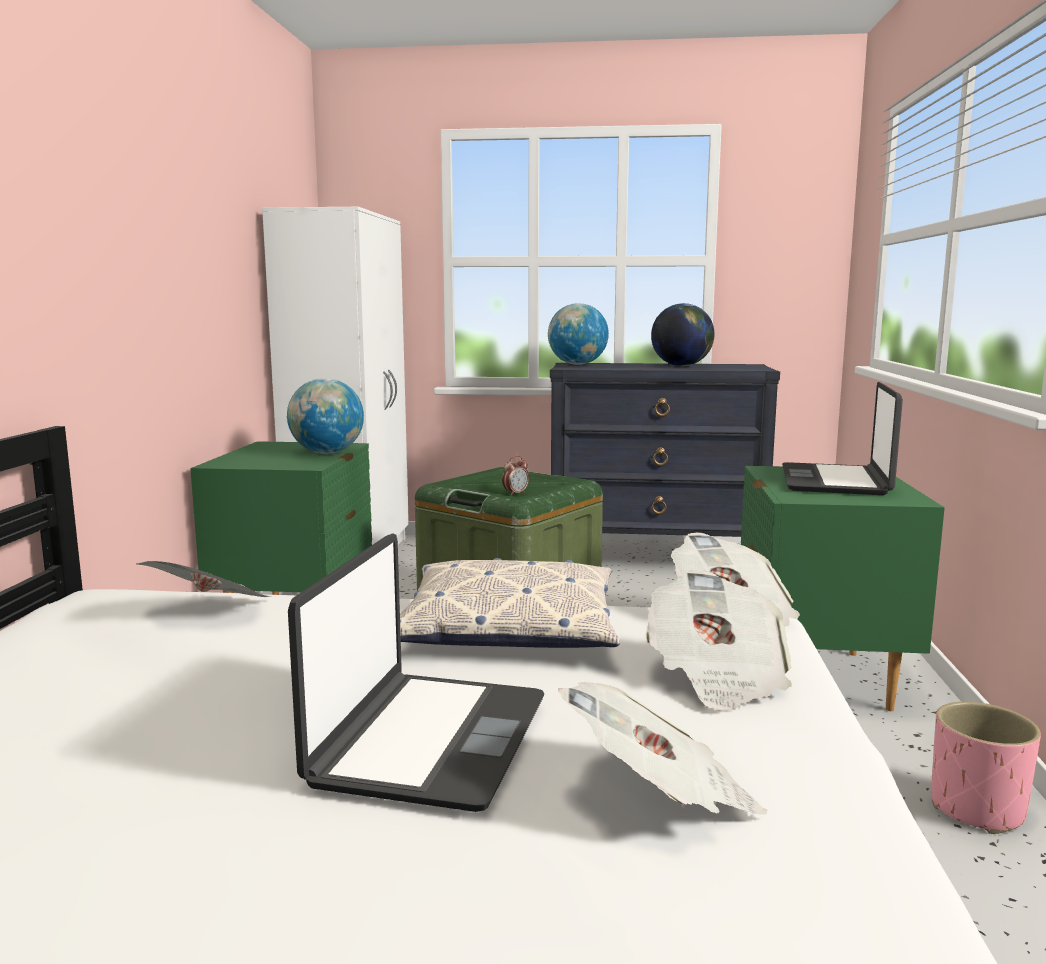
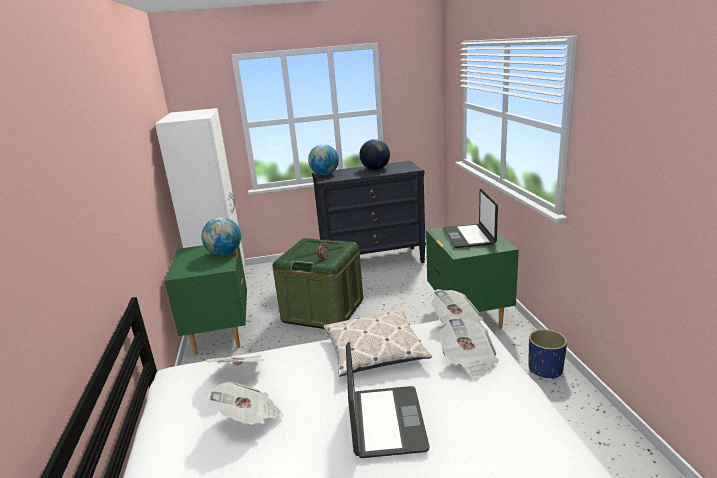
camera: 15 degrees left, 10 degrees up
(661, 797) = (479, 426): newspaper -> newspaper (249, 417)
(977, 810) = (545, 369): pink planter -> blue planter

